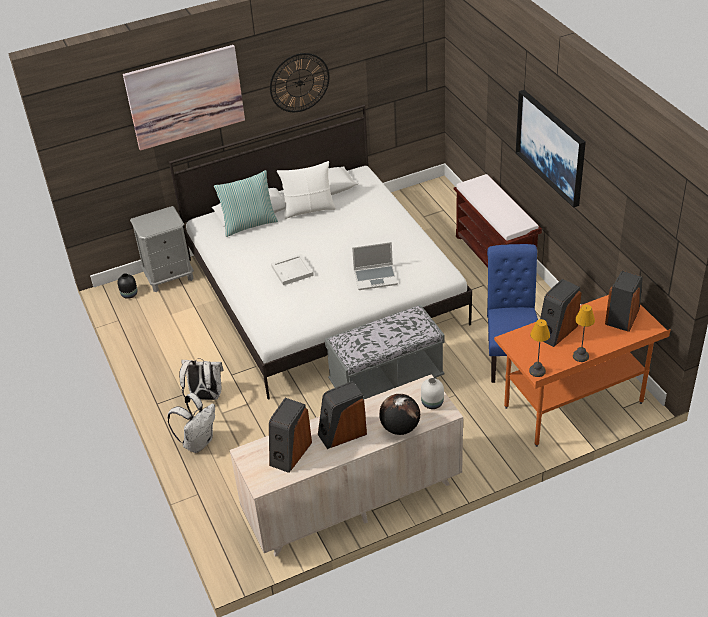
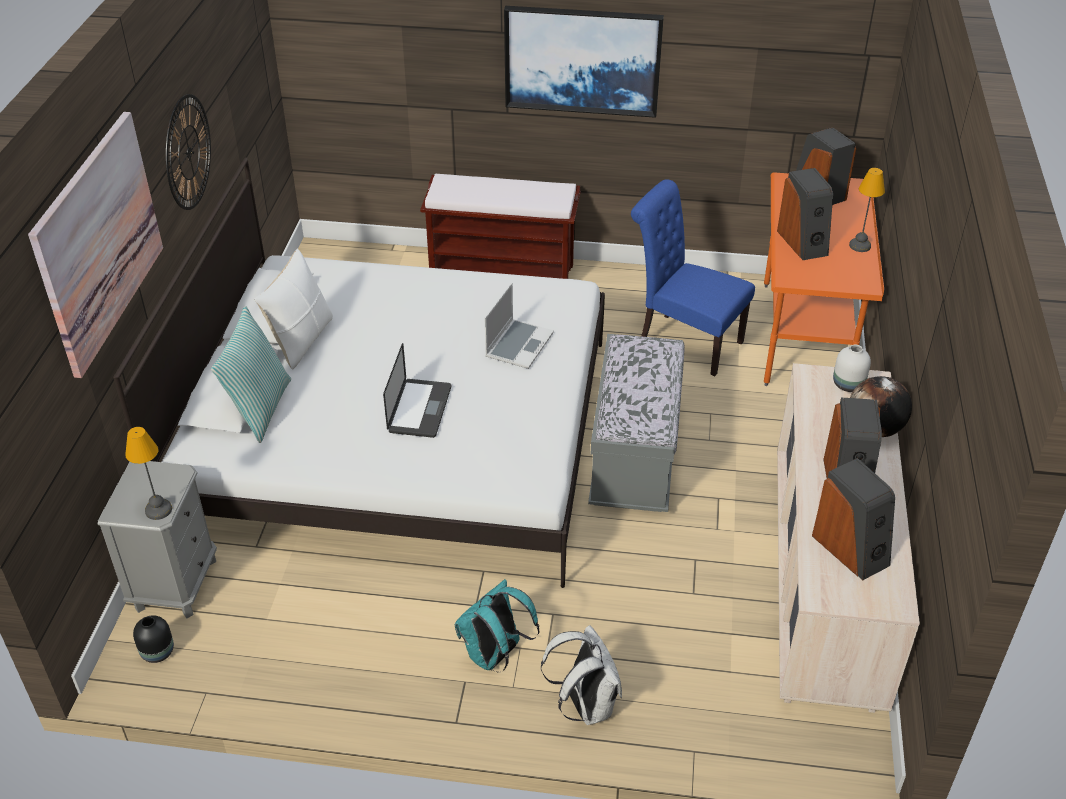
camera: 60 degrees left, 0 degrees up
(205, 397) = (495, 656): white backpack -> turquoise backpack
(292, 270) = (419, 409): white tray -> laptop
(537, 370) = (859, 283): table lamp -> table lamp (158, 509)

